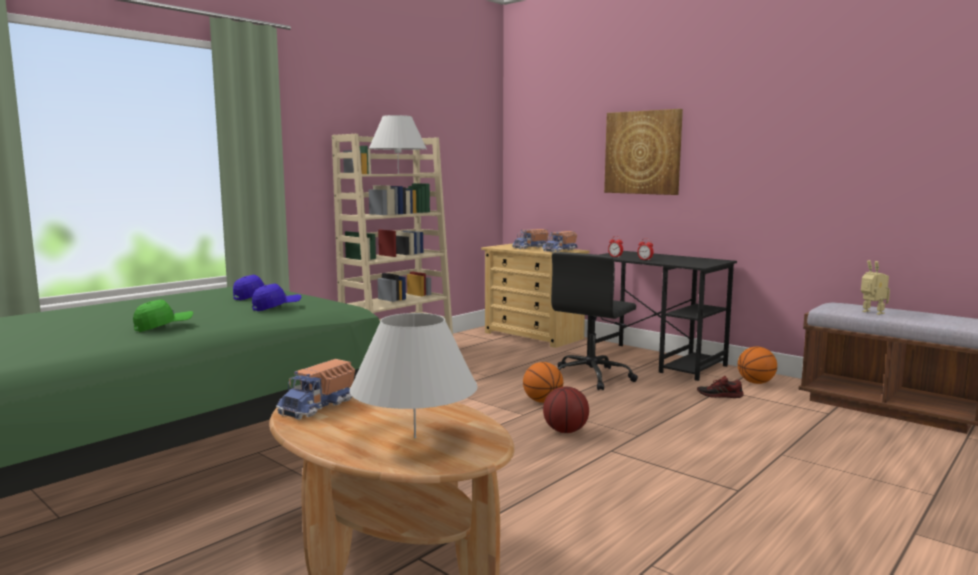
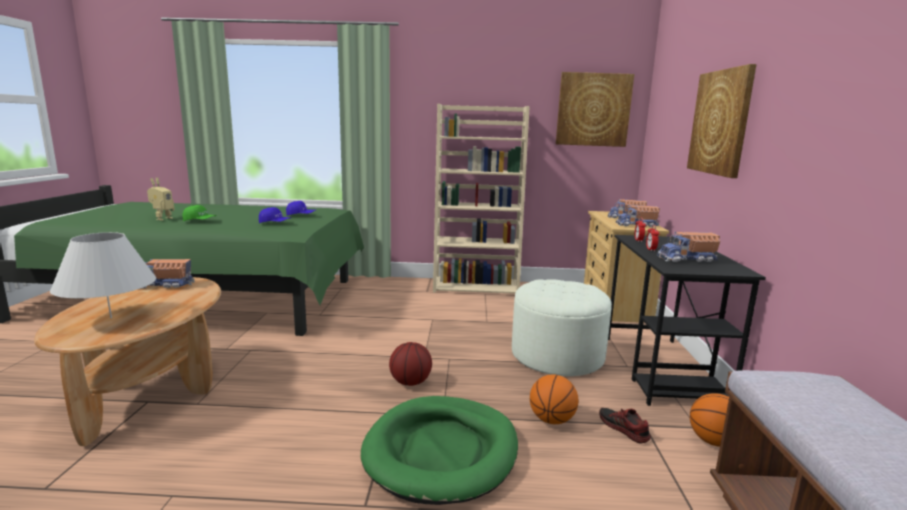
camera: 50 degrees right, 5 degrees up
(398, 173) = (487, 137): white table lamp -> none
(466, 142) = (593, 110): none -> picture
(542, 401) = (463, 355): basketball -> basketball (551, 420)
(592, 377) = (557, 355): black office chair -> white ottoman
(681, 260) = (687, 260): none -> toy truck
(691, 449) = (442, 452): none -> green dog bed
(871, 313) = (807, 411): toy robot -> toy robot (162, 218)

